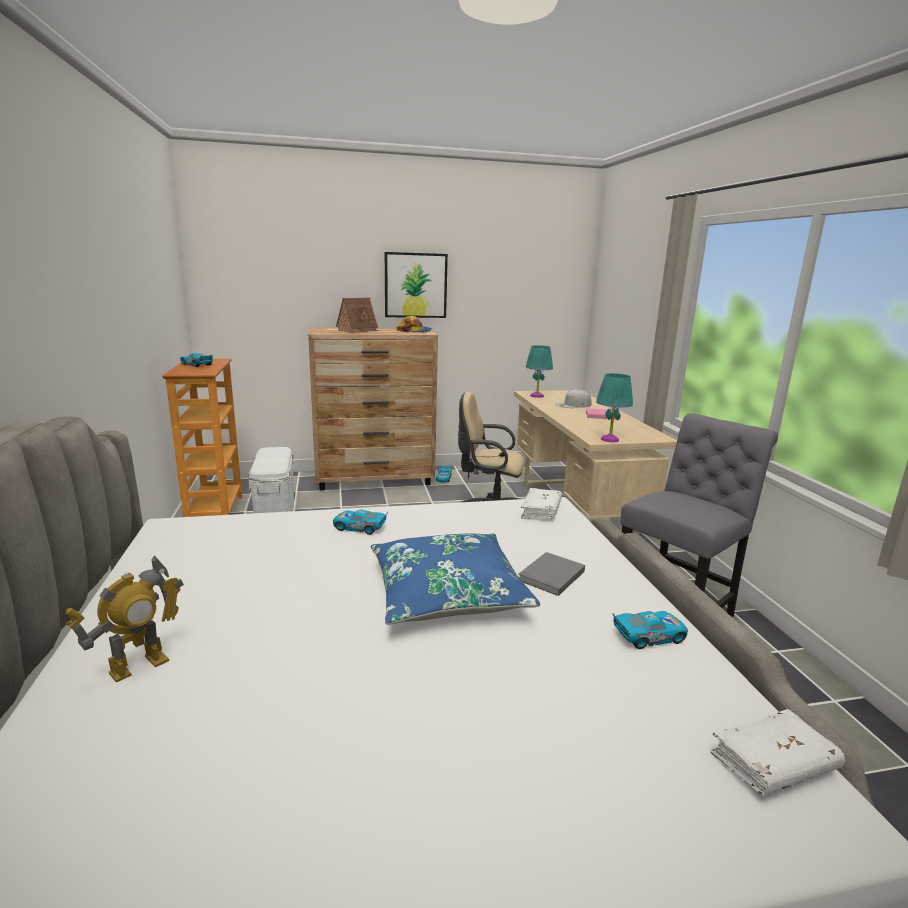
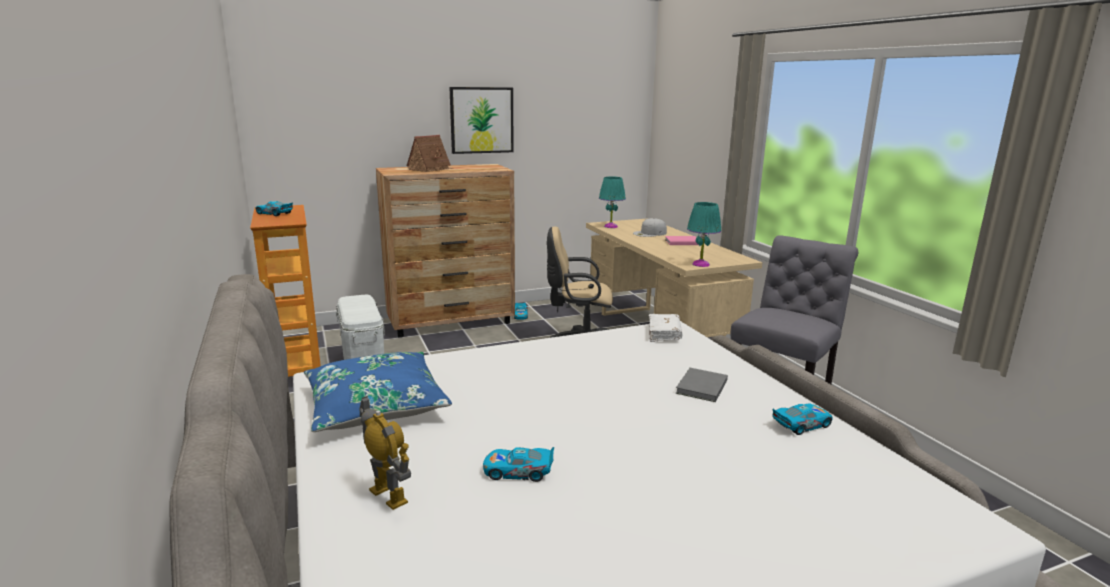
camera: 10 degrees left, 0 degrees up
(139, 666) = (388, 495): toy robot -> toy robot turned 75 degrees counterclockwise
(359, 527) = (509, 362): toy car -> toy car (518, 471)
(414, 331) = (487, 167): cap -> none
(447, 593) = (621, 409): blue pillow -> blue pillow (375, 405)
(773, 764) = (926, 500): white book -> none

